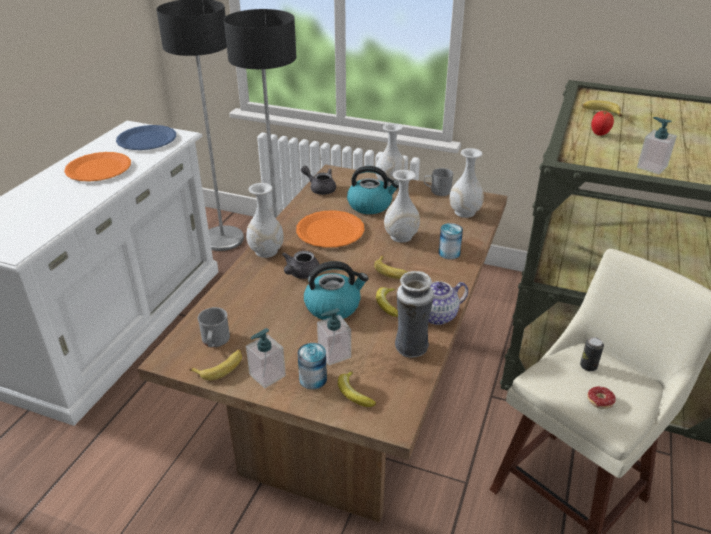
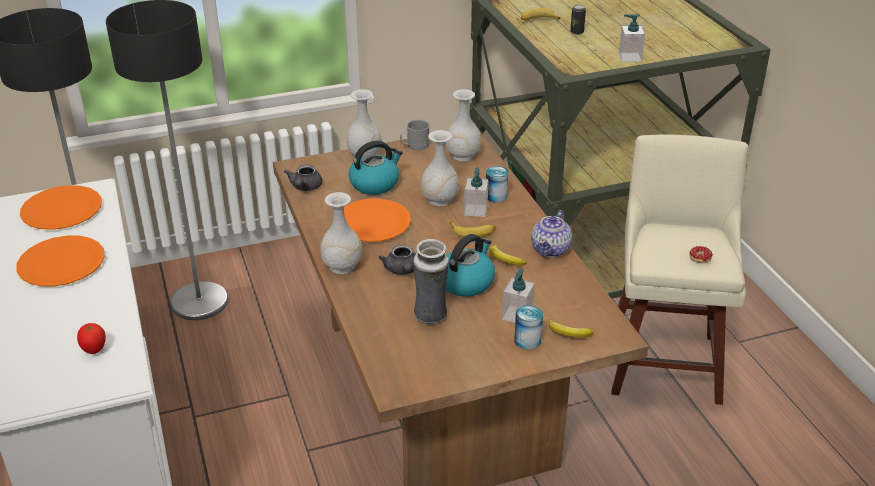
camera: 40 degrees left, 0 degrees up
(147, 140) = (62, 210): blue plate -> orange plate
(215, 341) = (412, 357): grey mug -> none
(220, 367) = (447, 372): banana -> none
(267, 375) = (491, 357): soap dispenser -> soap dispenser (475, 210)
(320, 188) = (305, 187): grey teapot -> grey teapot turned 75 degrees counterclockwise
(411, 349) = (565, 282): vase -> vase (431, 316)
(588, 366) = (668, 238): can -> can (577, 32)
(599, 134) = (561, 41): tomato -> tomato (94, 350)

